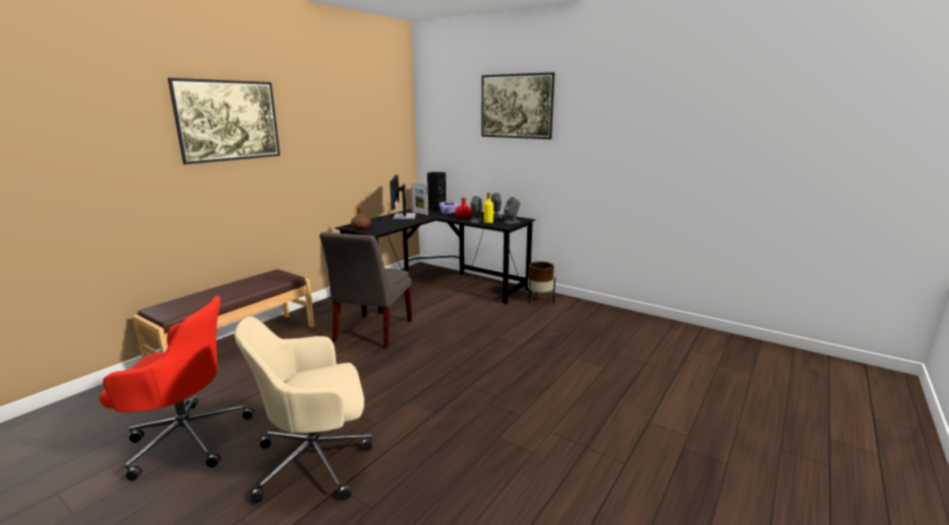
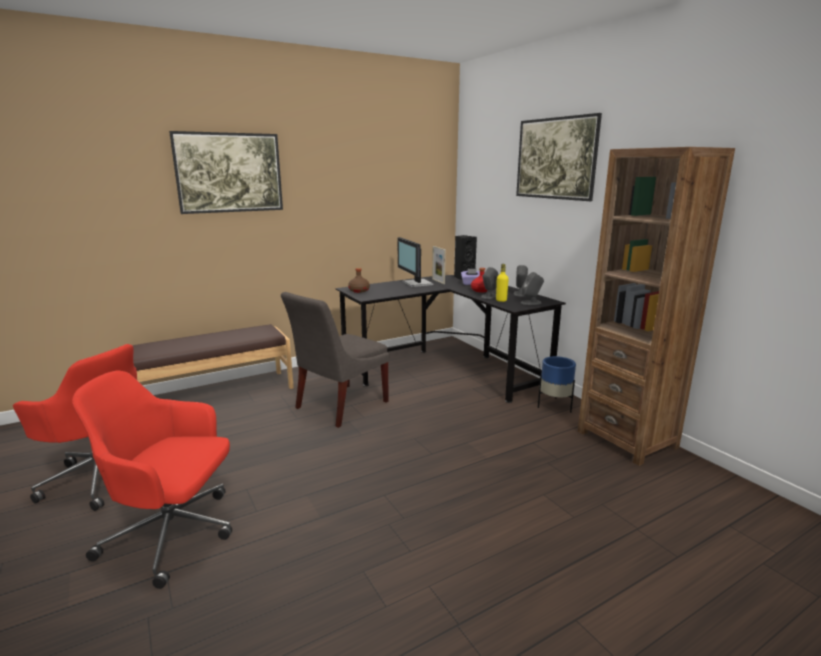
camera: 25 degrees right, 0 degrees up
(317, 460) = (173, 534): beige office chair -> red office chair
(403, 216) = (416, 283): monitor -> monitor turned 45 degrees counterclockwise
(539, 300) = (555, 406): brown planter -> blue planter
(601, 312) = (627, 439): none -> brown bookcase

